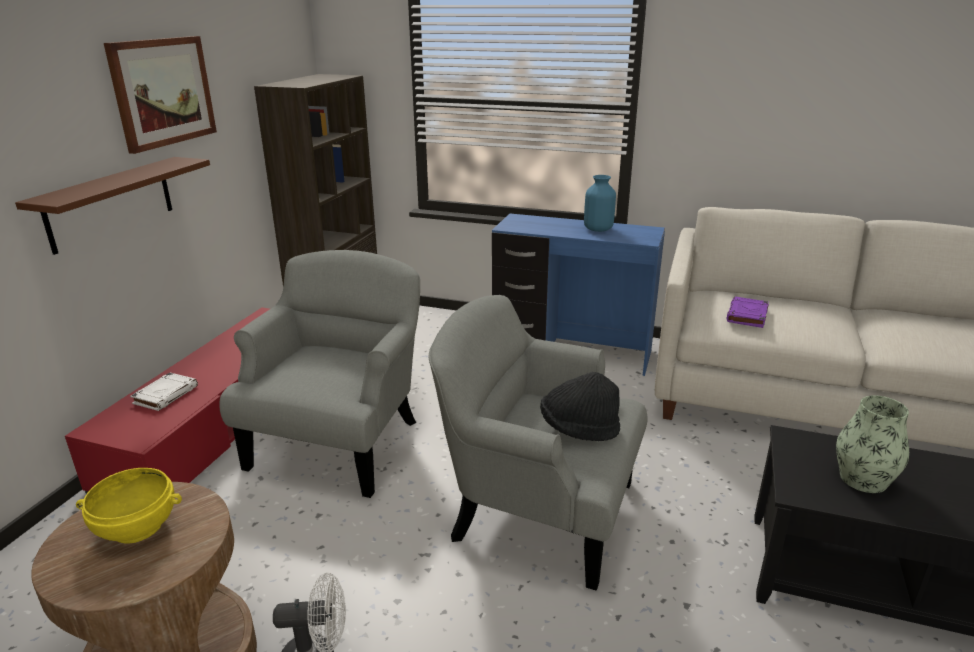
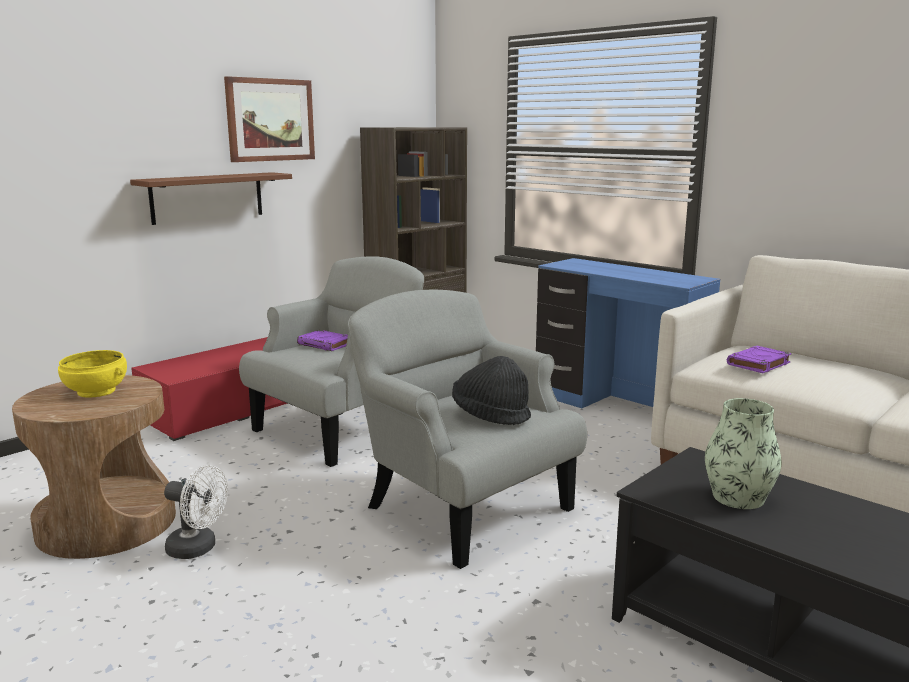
camera: 25 degrees right, 10 degrees down
(166, 395) = (216, 358): white book -> none
(314, 360) = (325, 344): none -> purple book
(598, 229) = (644, 273): blue vase -> none

